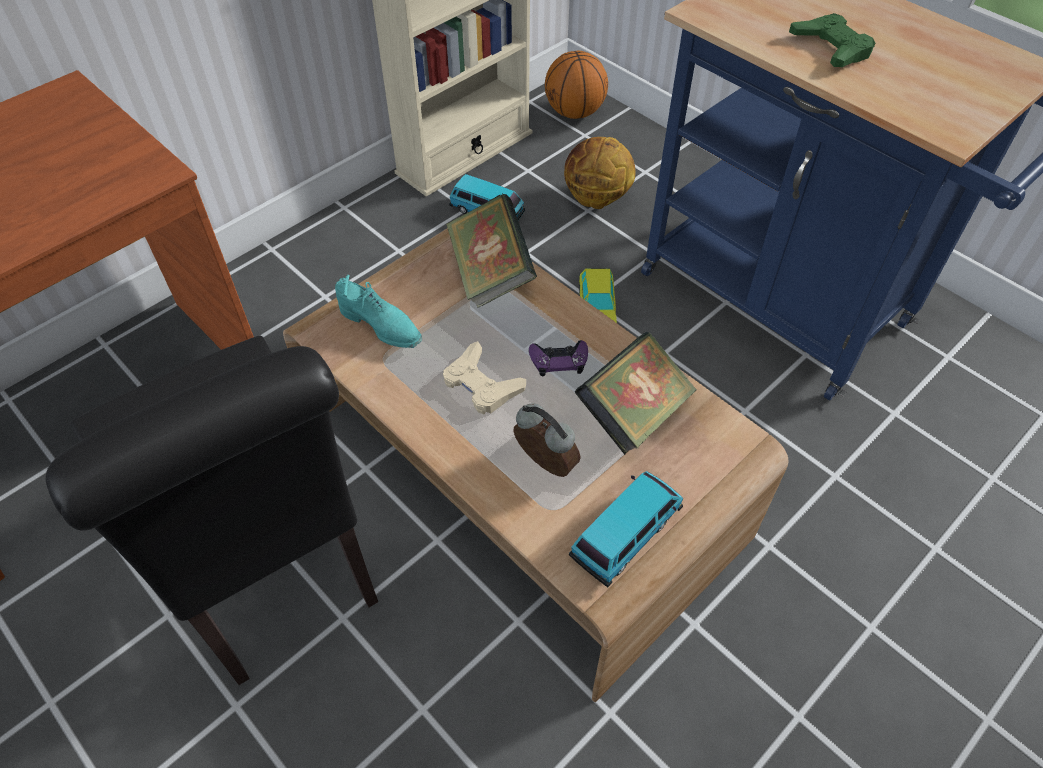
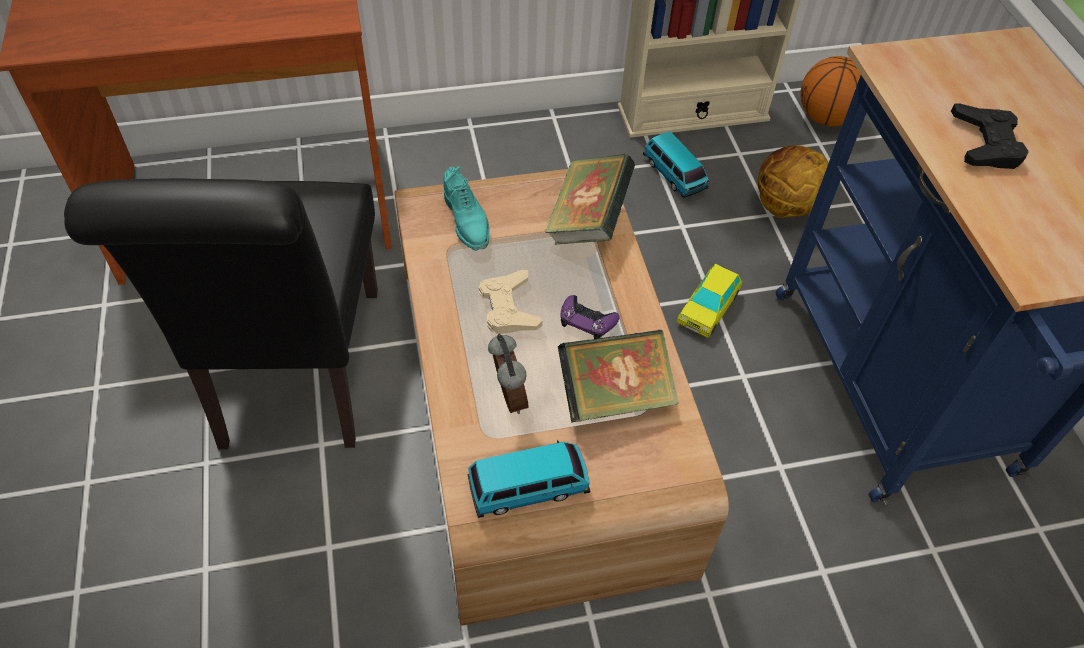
camera: 30 degrees right, 0 degrees up
(831, 48) = (985, 144): green game controller -> black game controller

